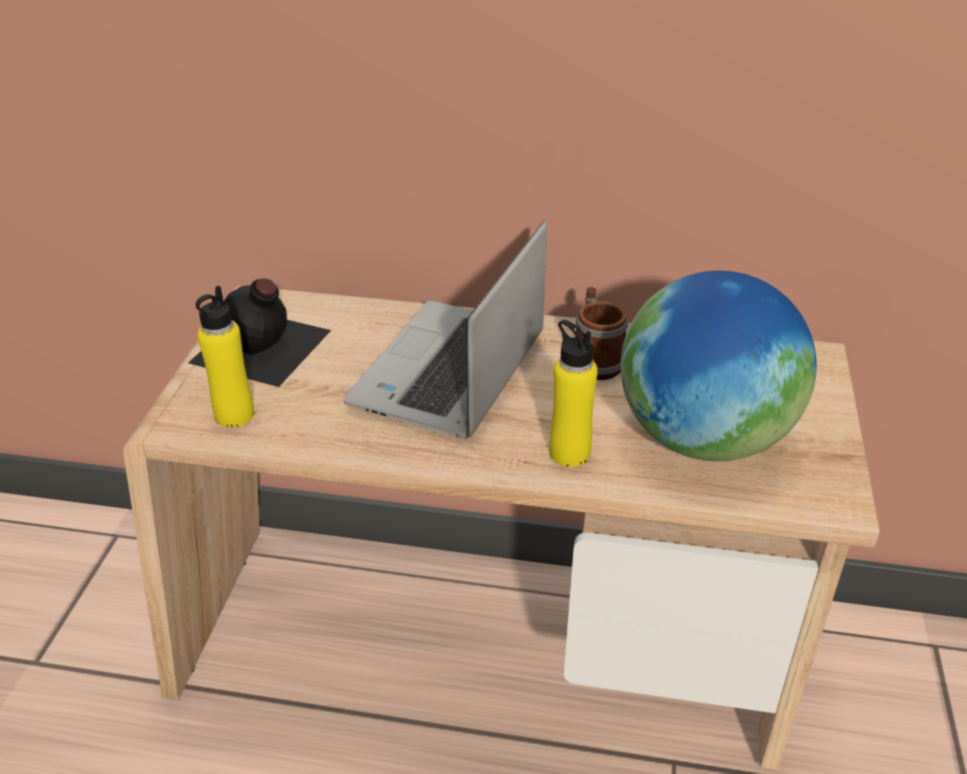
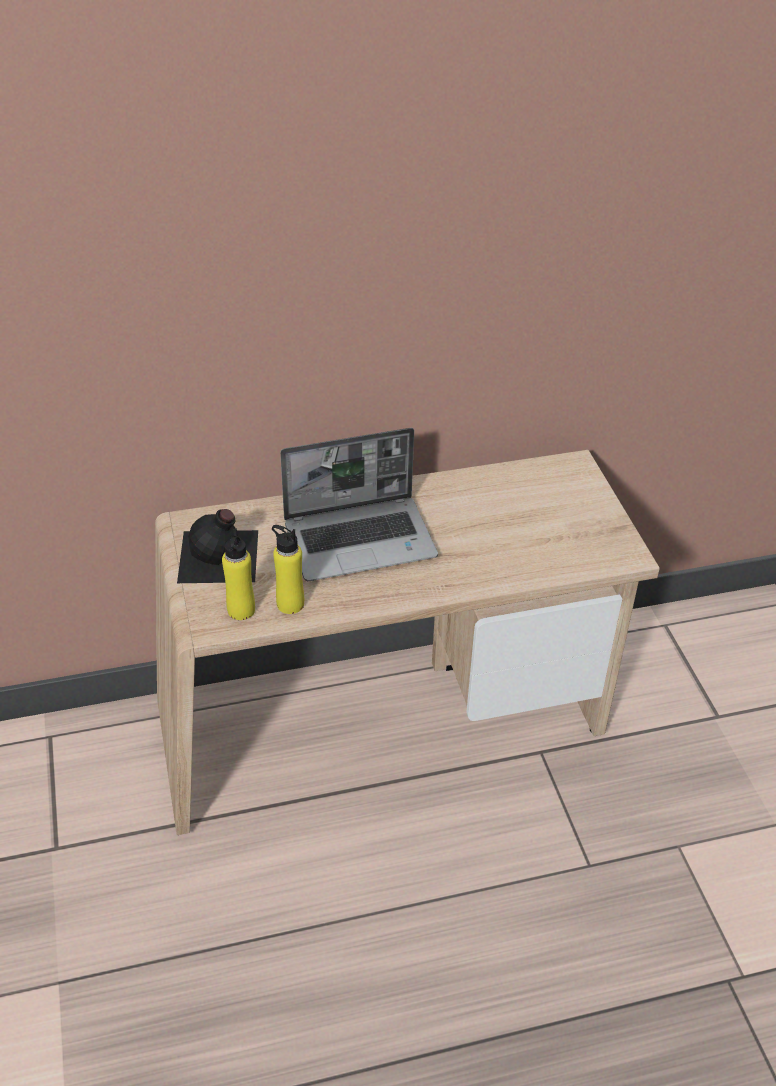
camera: 25 degrees left, 5 degrees up
(450, 373) = (361, 539): laptop -> laptop turned 105 degrees counterclockwise
(569, 453) = (469, 572): yellow bottle -> yellow bottle (290, 604)
(595, 360) = (446, 503): mug -> none
(704, 439) = (541, 539): globe -> none

